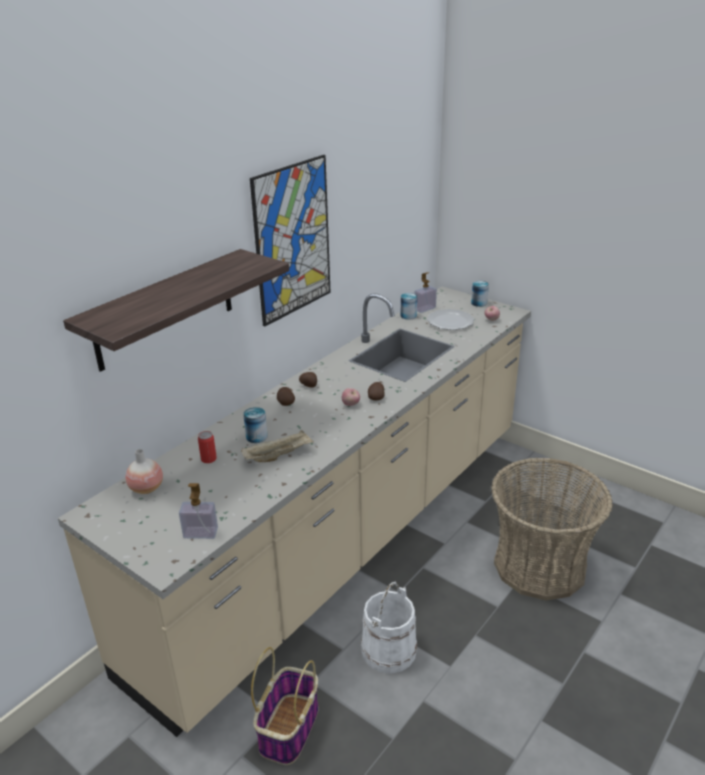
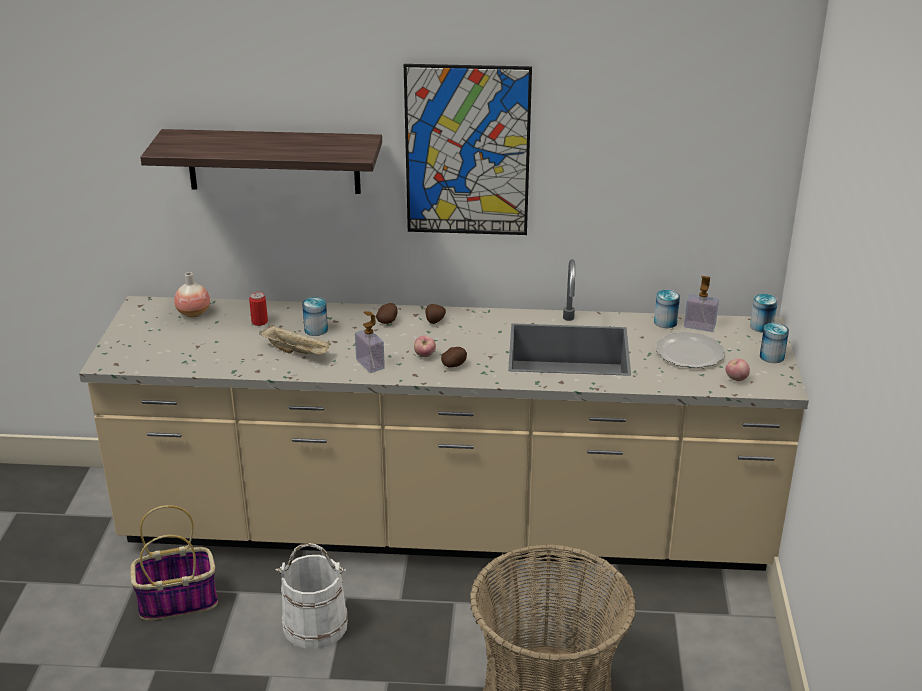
camera: 55 degrees right, 0 degrees up
(200, 533) = (157, 360): soap dispenser -> soap dispenser (370, 364)
(445, 294) = (761, 326): none -> can

